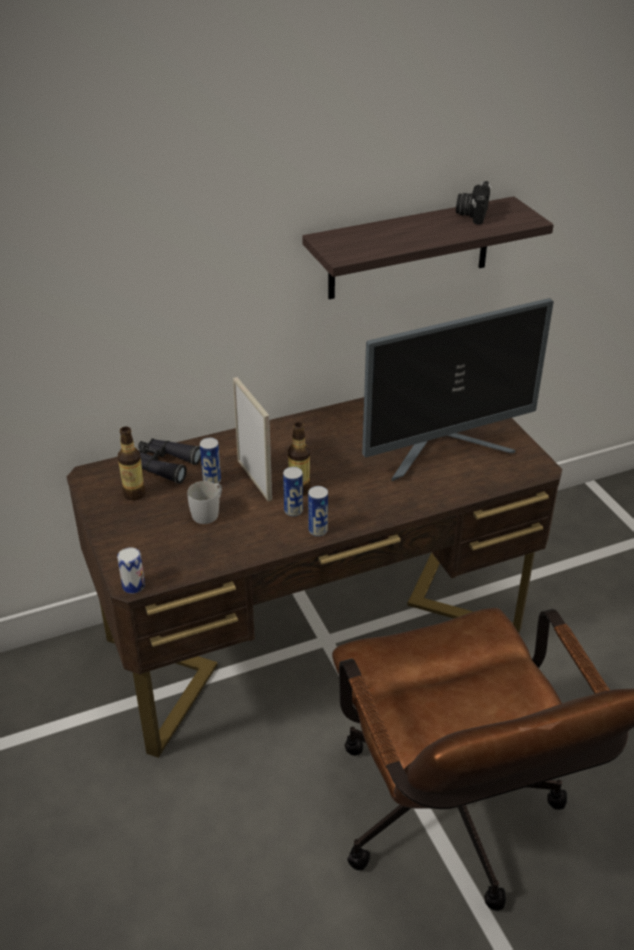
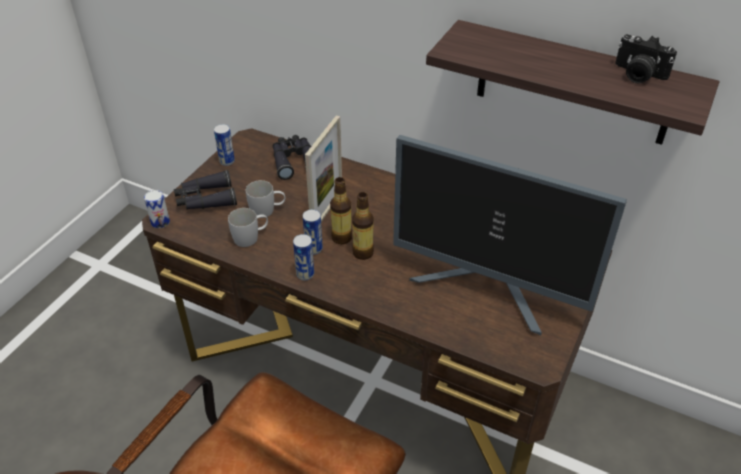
camera: 50 degrees right, 5 degrees up
(134, 494) = (251, 167): bottle -> bottle (363, 253)
(140, 542) = (205, 199): none -> black binoculars
(212, 481) = (303, 191): can -> can (227, 161)
(231, 539) = (251, 237): none -> white mug
(472, 214) = (638, 75): camera -> camera turned 120 degrees counterclockwise

